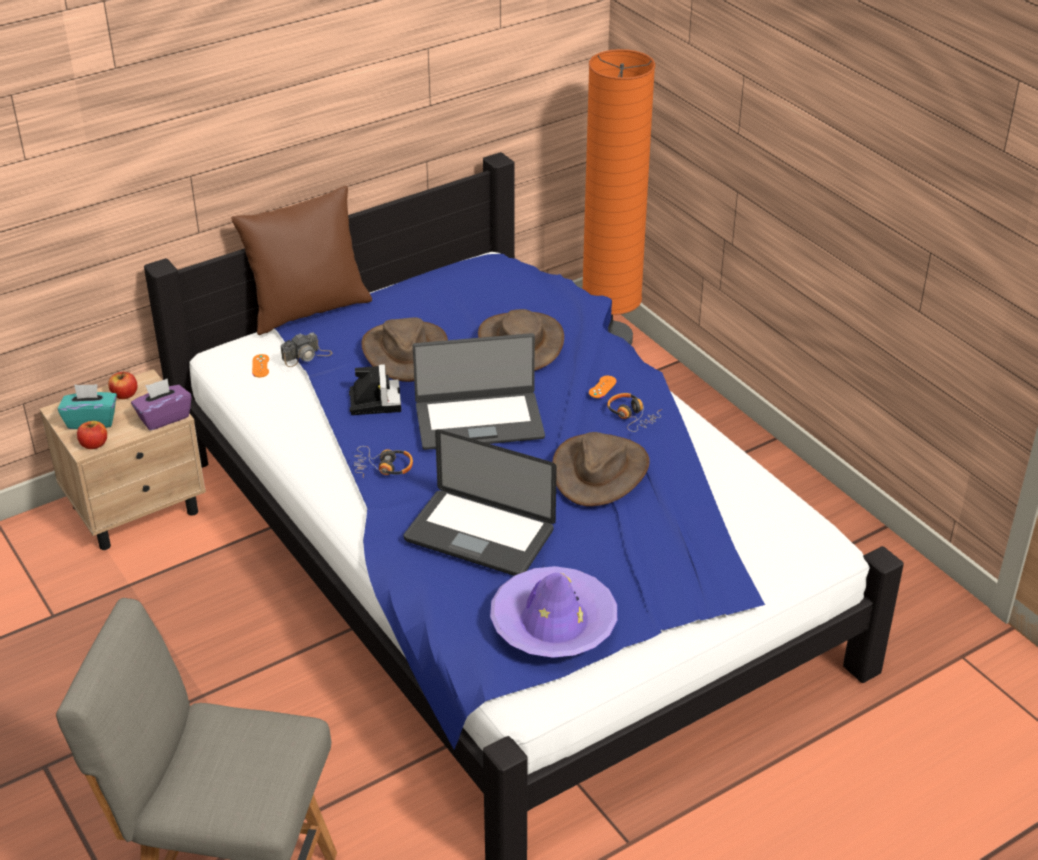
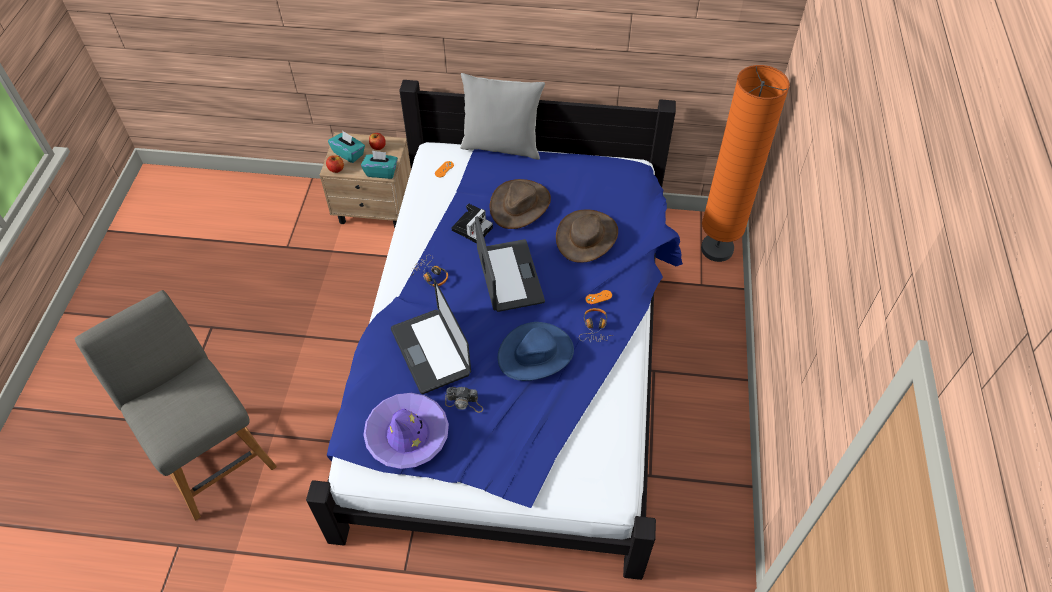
camera: 40 degrees right, 15 degrees up
(164, 417) = (381, 172): purple tissue box -> turquoise tissue box
(306, 356) = (467, 177): camera -> camera (464, 403)
(308, 309) = (501, 146): brown pillow -> grey pillow
(479, 420) = (508, 276): laptop -> laptop turned 135 degrees counterclockwise
(599, 470) = (535, 353): brown hat -> blue hat

